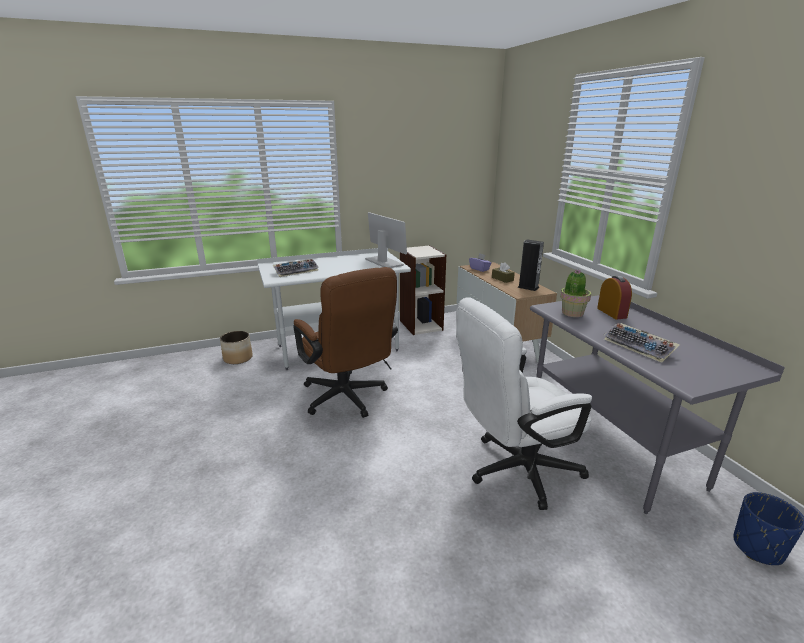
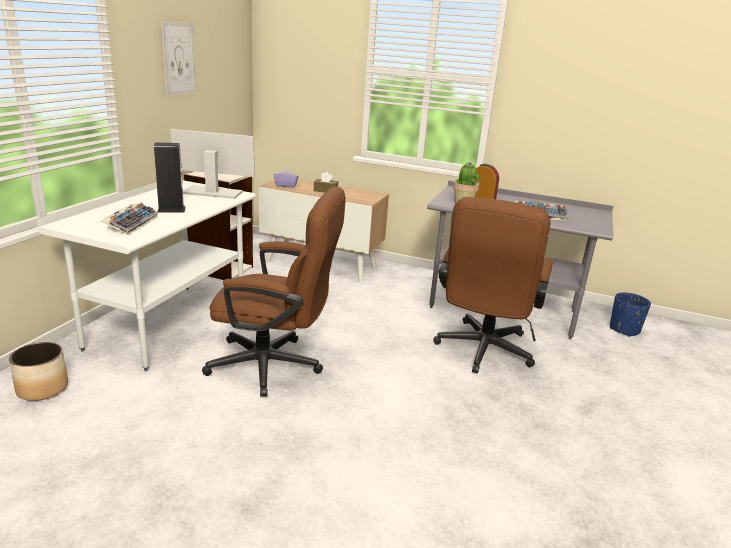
camera: 50 degrees left, 0 degrees up
(405, 161) = (179, 58): none -> picture
(514, 470) = (482, 352): white office chair -> brown office chair
(528, 287) = (360, 194): speaker -> speaker (171, 209)

